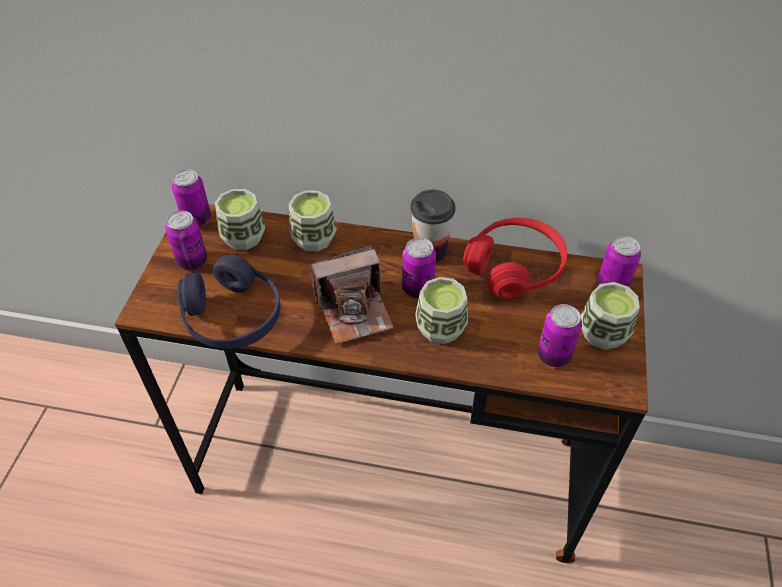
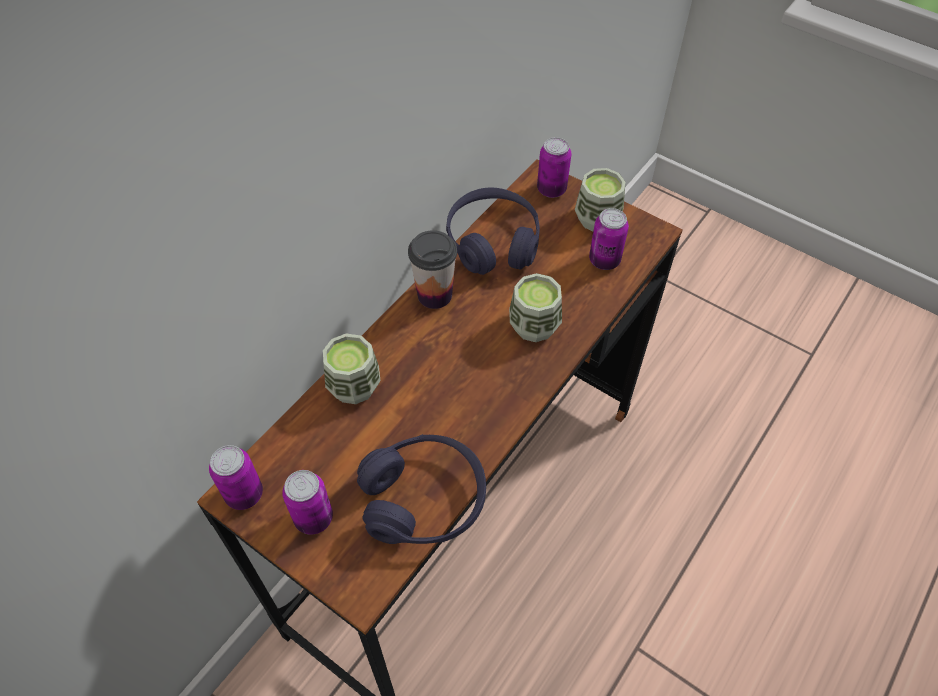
camera: 65 degrees left, 5 degrees up
(243, 237) = (307, 453): cup -> none
(354, 311) = (477, 385): camera -> none
(417, 288) = (477, 323): can -> none
(514, 268) = (493, 242): red headphones -> purple headphones

